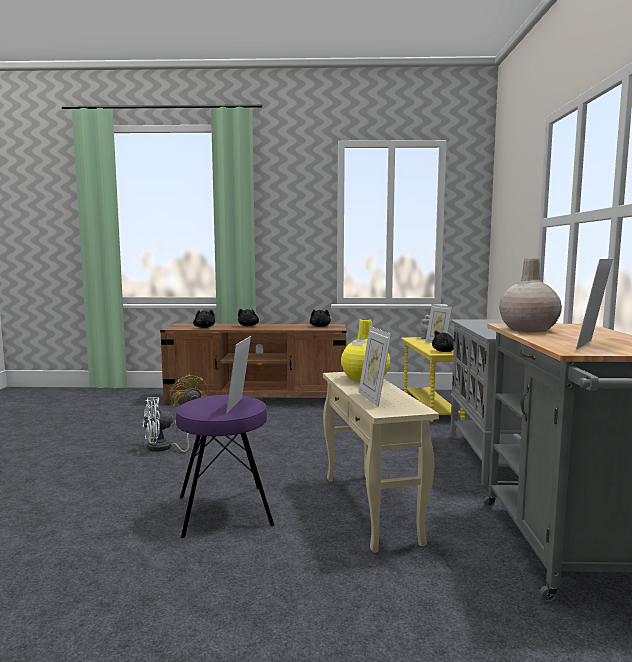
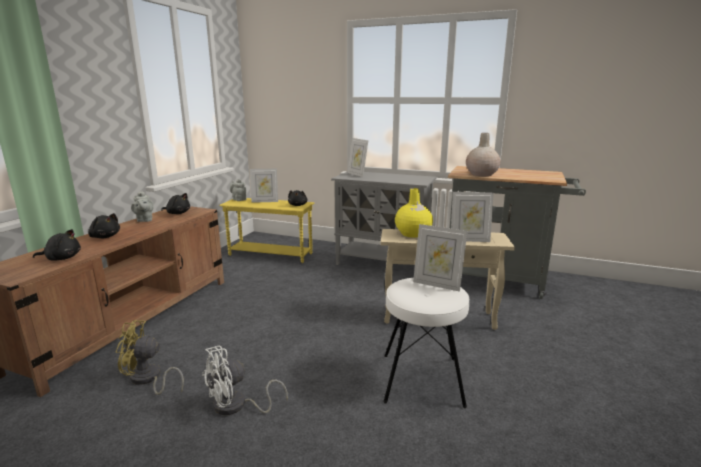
camera: 70 degrees left, 10 degrees up
(164, 448) = (236, 406): white fan -> white fan turned 60 degrees clockwise
(224, 510) = (421, 379): purple stool -> white stool
(293, 325) = (144, 220): none -> grey teapot
(591, 345) = (537, 176): picture frame -> picture frame (357, 174)

